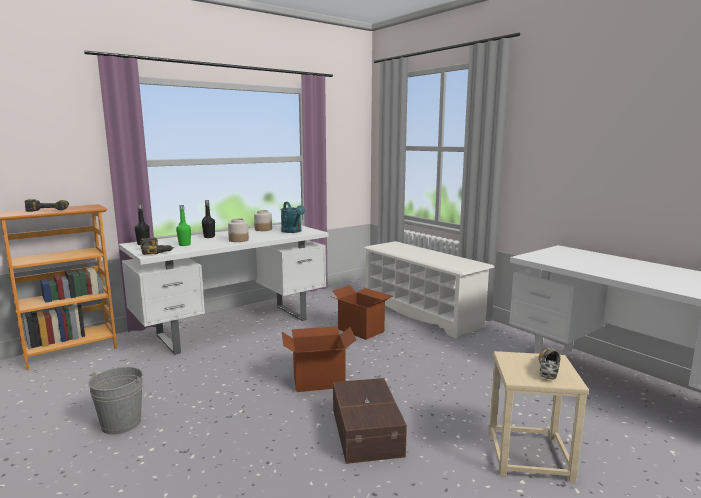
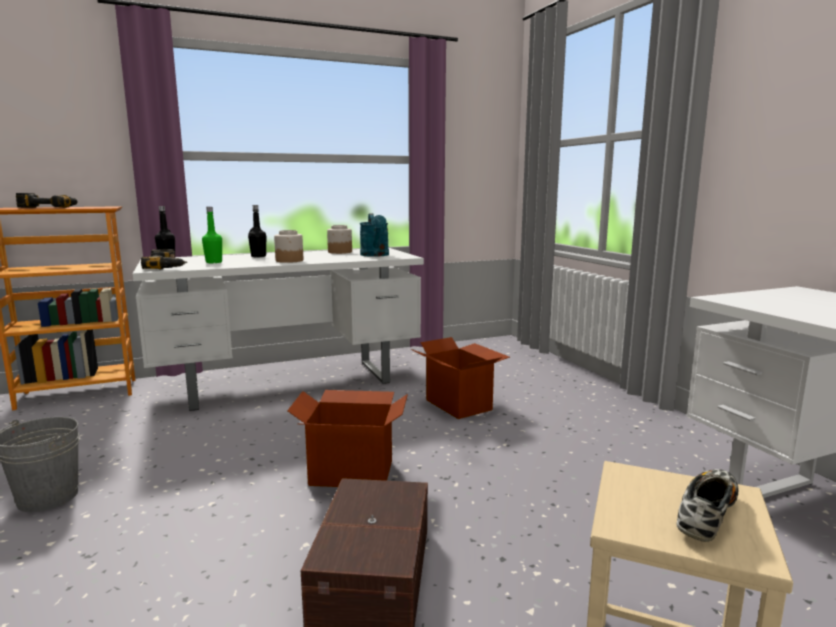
camera: 15 degrees right, 0 degrees up
(422, 313) = (564, 389): white shoe rack -> none

